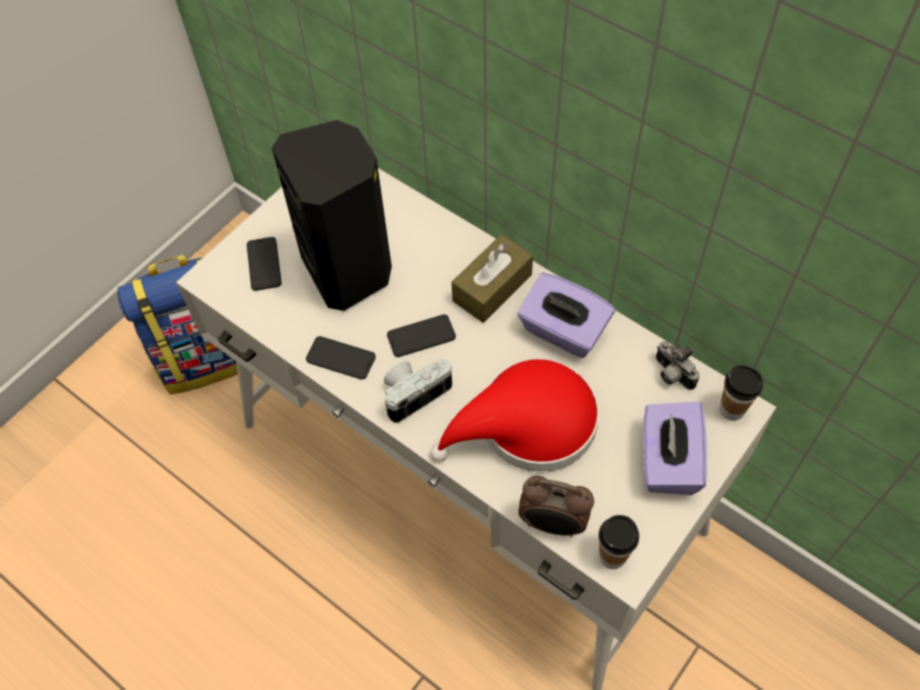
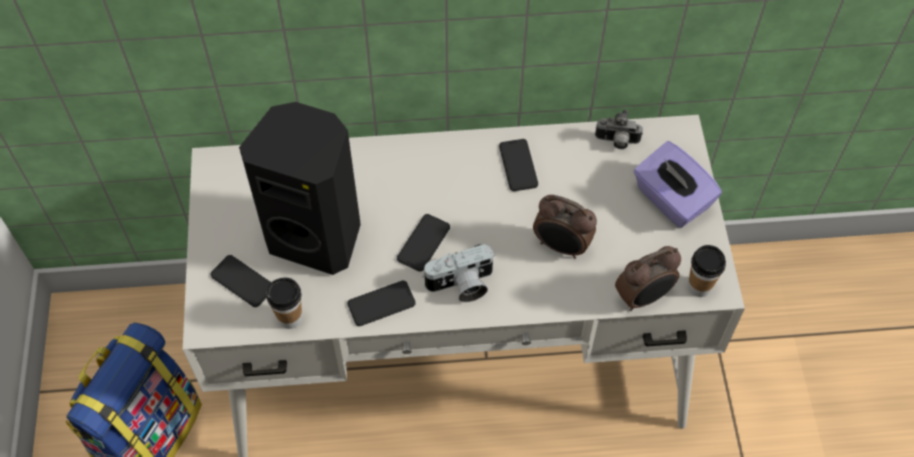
camera: 45 degrees left, 0 degrees up
(414, 392) = (461, 285): camera -> camera turned 120 degrees counterclockwise
(492, 287) = (437, 171): brown tissue box -> none
(528, 425) = (561, 246): red hat -> alarm clock
(563, 331) = (518, 165): purple tissue box -> phone
(732, 409) = (675, 136): cup -> cup (290, 318)

